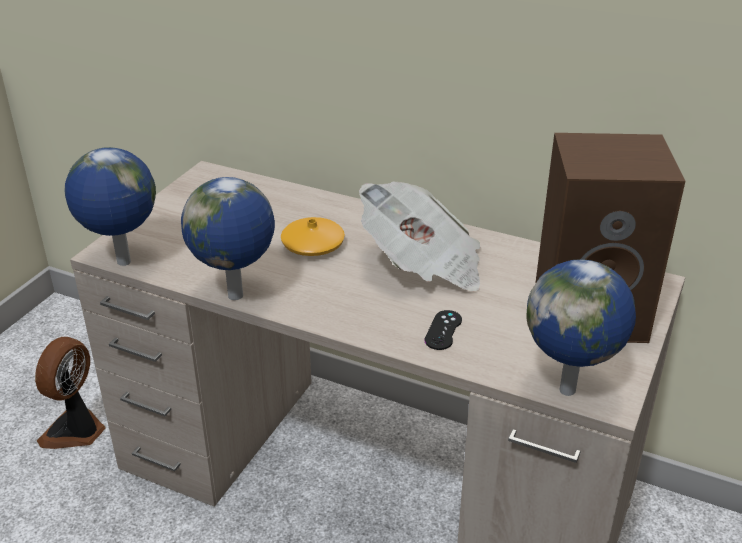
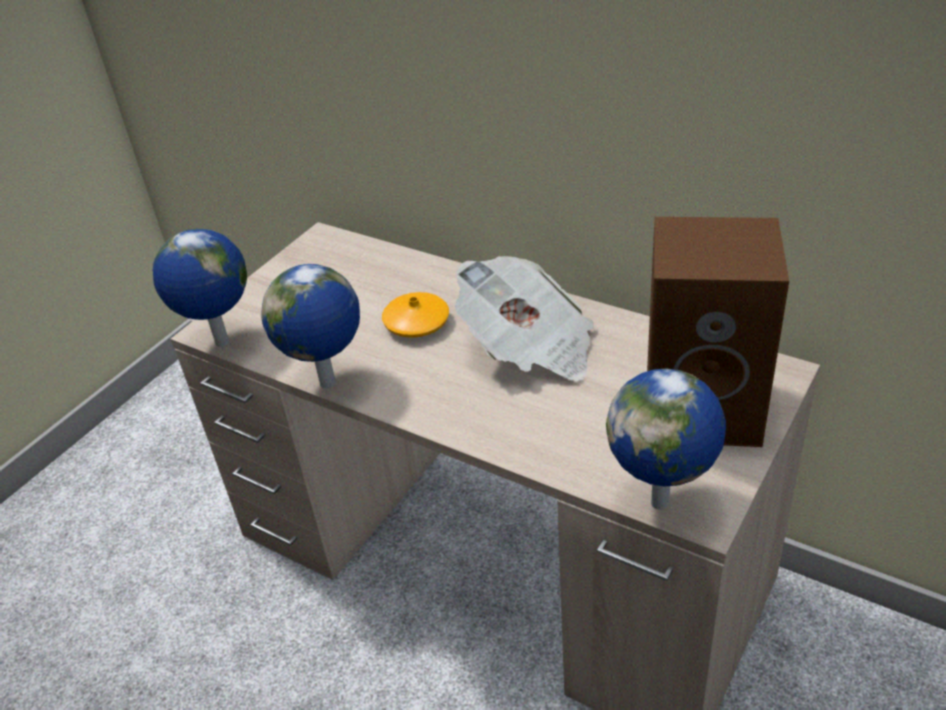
camera: 10 degrees right, 5 degrees up
(76, 431) = (206, 494): fan -> none
(443, 330) = (537, 427): black game controller -> none

